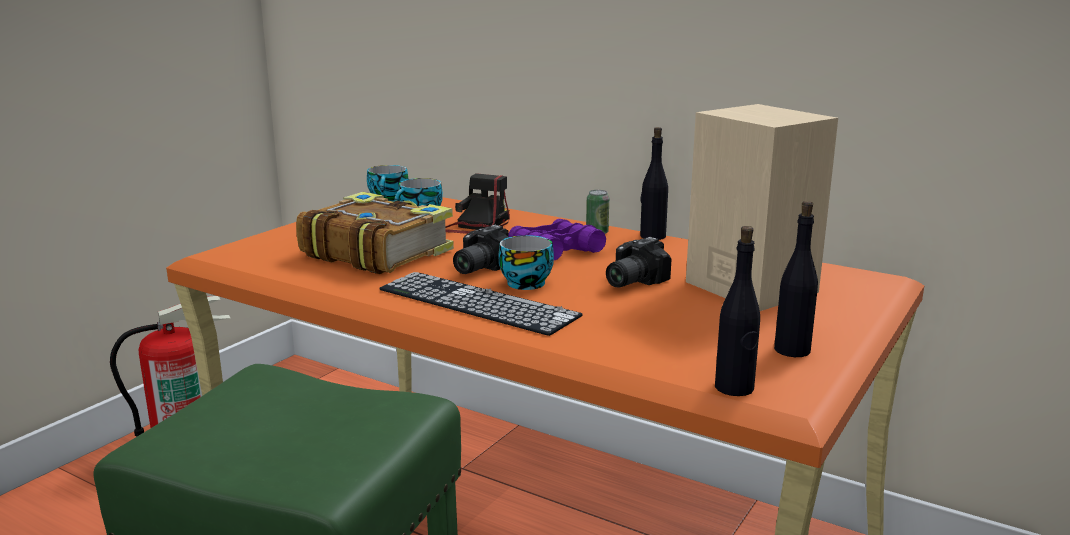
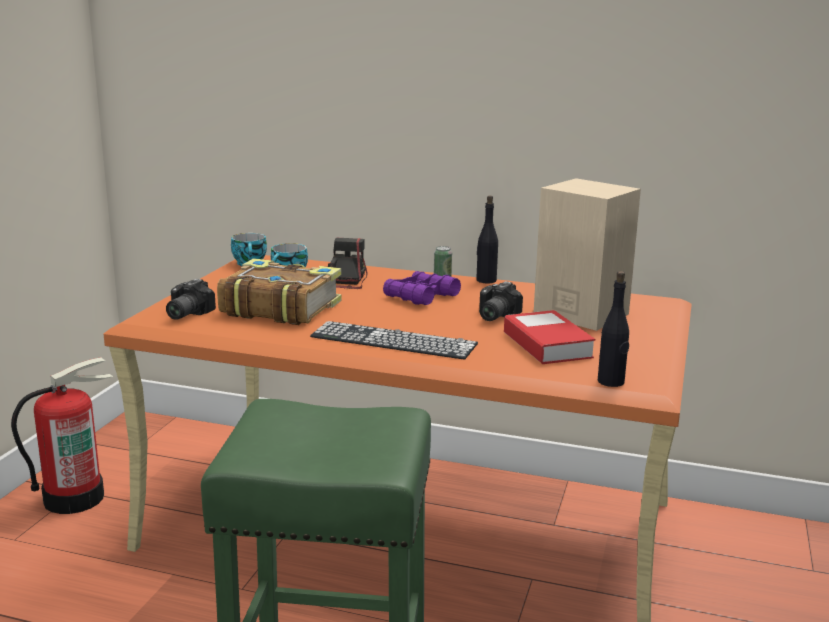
camera: 15 degrees left, 0 degrees up
(477, 268) = (371, 314): camera -> camera (185, 314)
(526, 282) = (418, 322): cup -> none
(675, 326) = (547, 345): none -> book
(792, 350) = (633, 354): black bottle -> none

